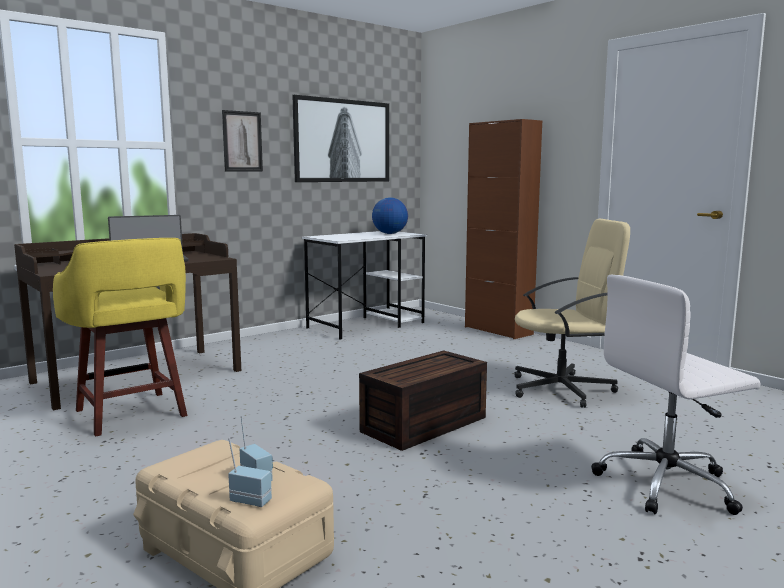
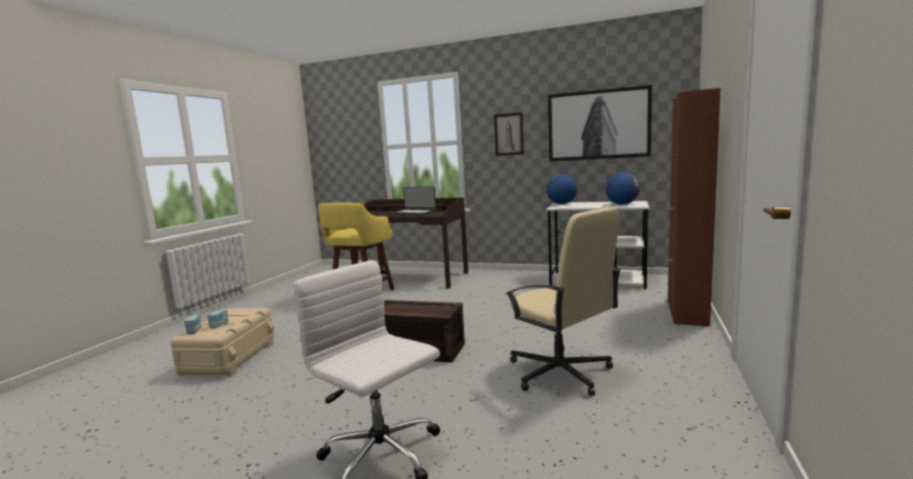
camera: 60 degrees right, 0 degrees up
(324, 237) = (561, 204): none -> globe

